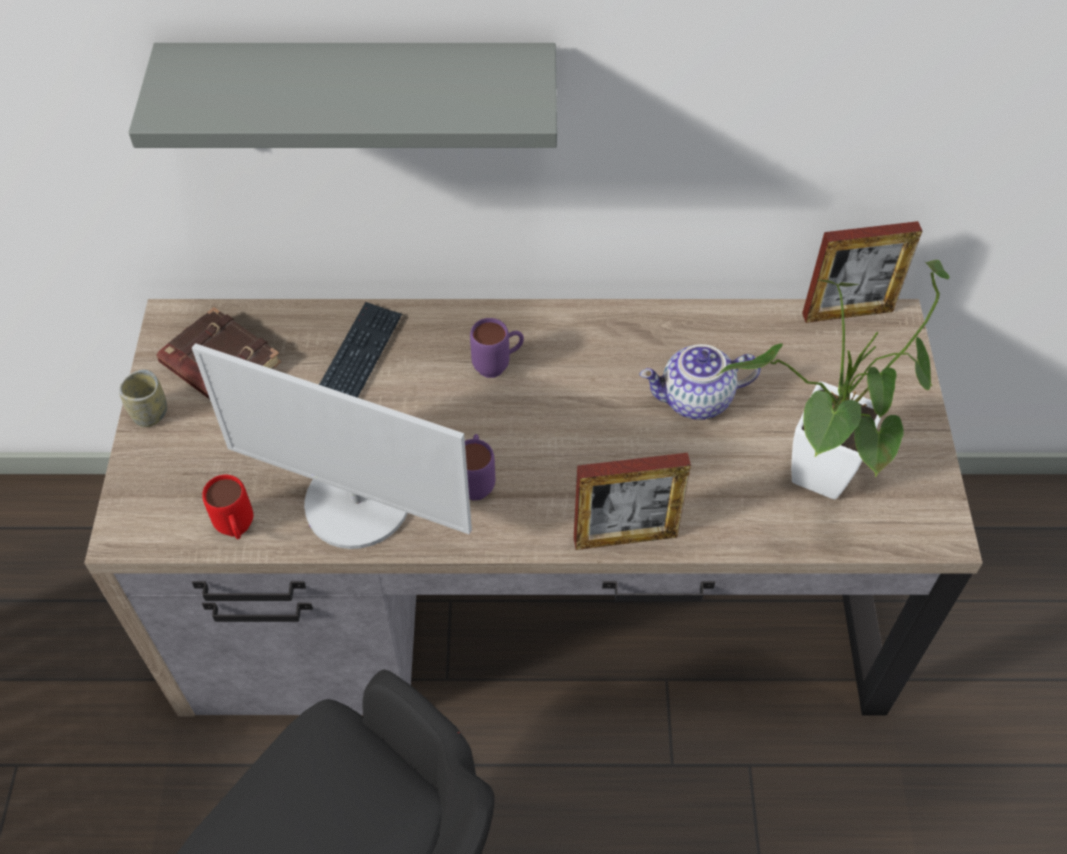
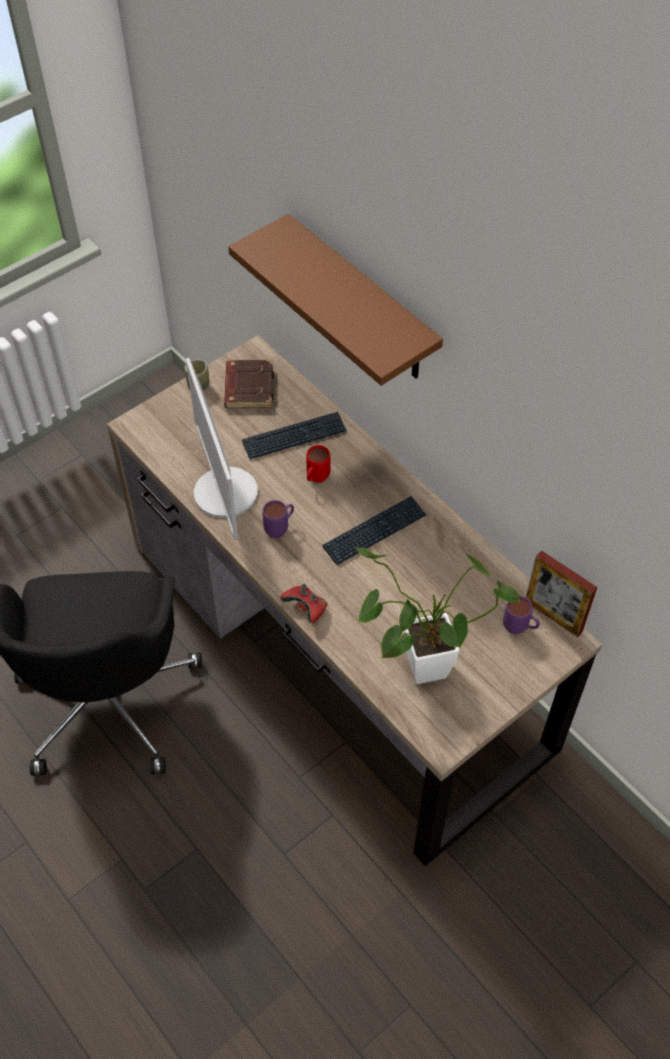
camera: 50 degrees right, 0 degrees up
(237, 531) = (169, 462): red mug -> red mug (316, 479)
(362, 95) = (361, 302): grey shelf -> brown shelf
(498, 366) = (356, 490): purple mug -> purple mug (519, 629)
(578, 390) = (375, 531): none -> keyboard
(625, 537) = (306, 608): picture frame -> red game controller
(695, 401) = (419, 585): teapot -> none

